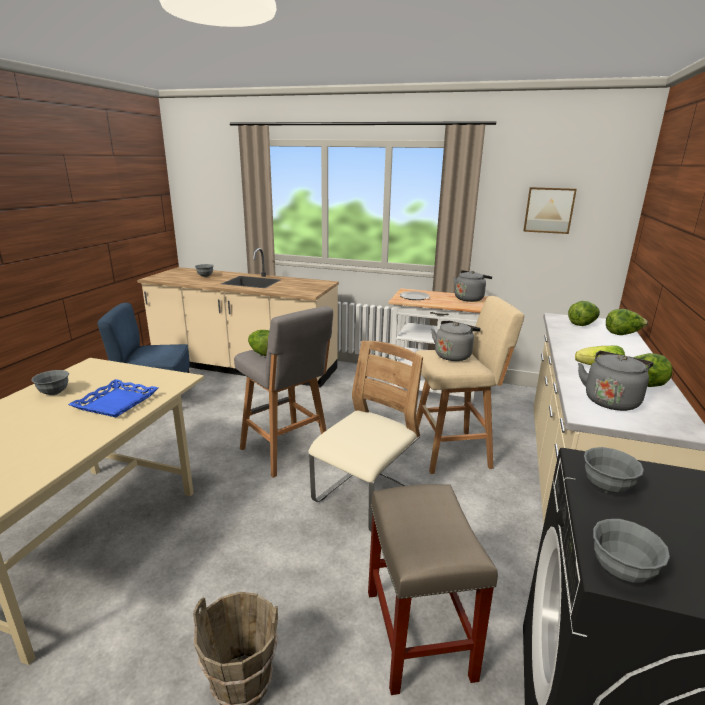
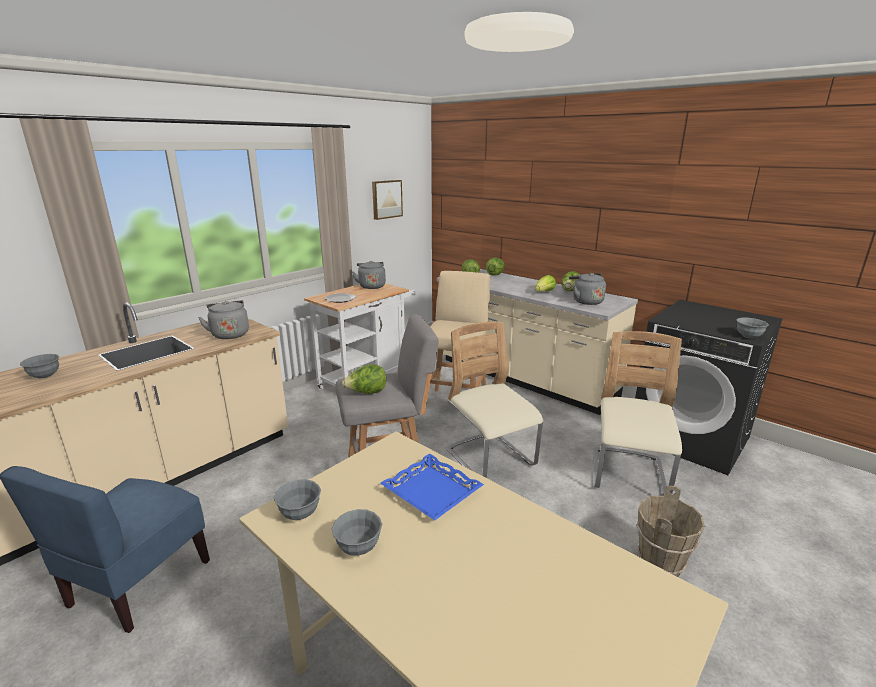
camera: 65 degrees left, 0 degrees up
(419, 635) = (628, 475): beige stool -> beige chair
(453, 355) = (451, 325): grey kettle -> grey kettle (229, 334)
(606, 487) = (686, 322): grey bowl -> grey bowl (300, 514)

